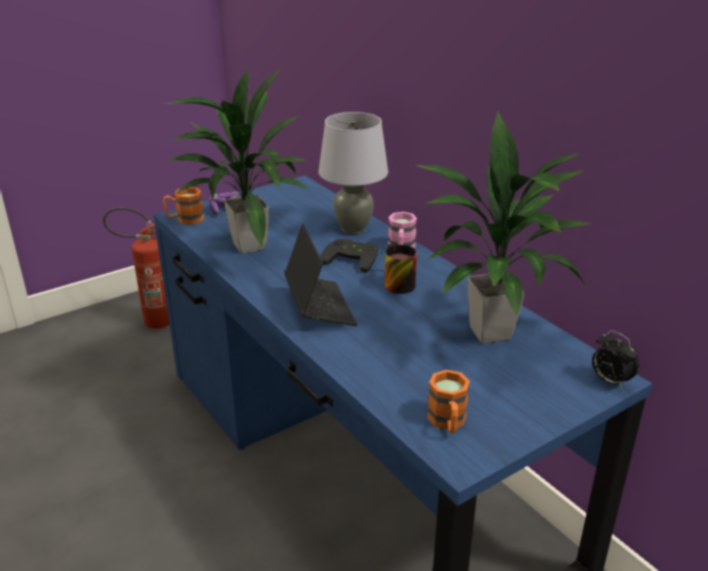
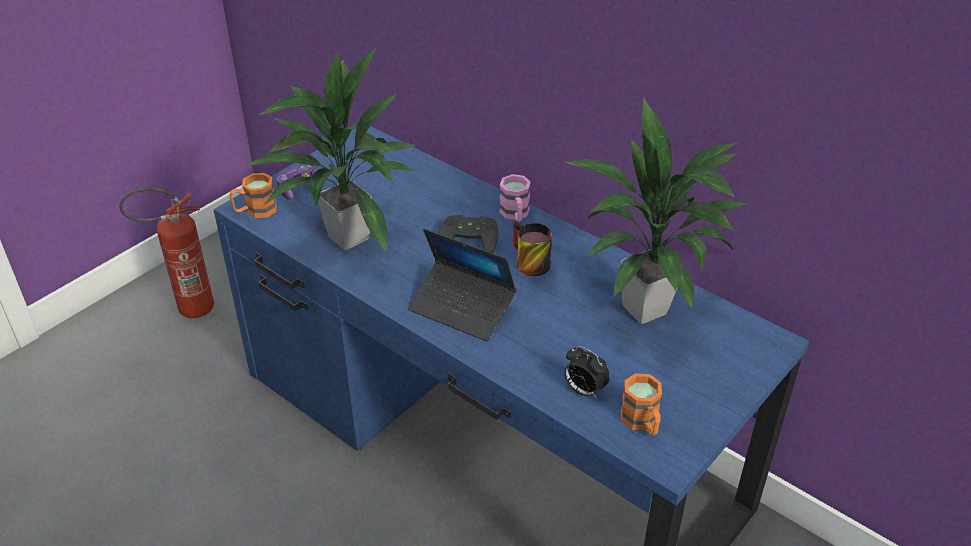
camera: 15 degrees left, 10 degrees up
(319, 307) = (462, 308): laptop -> laptop turned 150 degrees clockwise
(353, 229) = (453, 195): grey table lamp -> none
(609, 381) = (771, 346): alarm clock -> alarm clock (583, 390)

